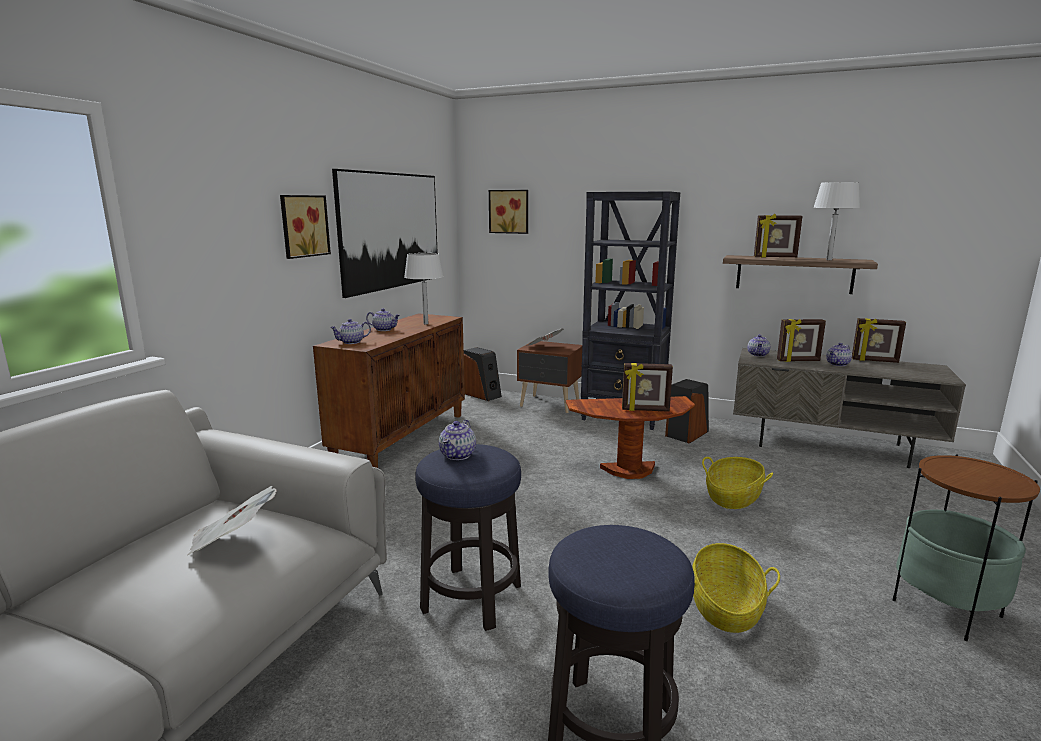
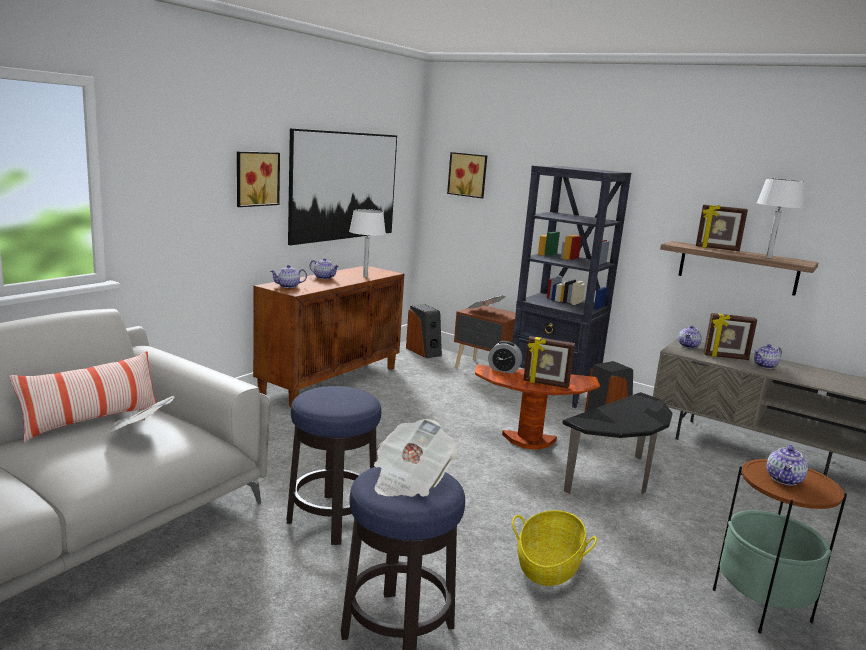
camera: 10 degrees right, 0 degrees up
(163, 535) = (92, 421): none -> pillow
(458, 455) = (330, 394): teapot -> teapot (784, 479)
(596, 402) = (503, 370): none -> alarm clock
(619, 549) = (410, 479): none -> newspaper
(733, 497) = (617, 480): basket -> side table
(874, 361) = (809, 368): picture frame -> none

